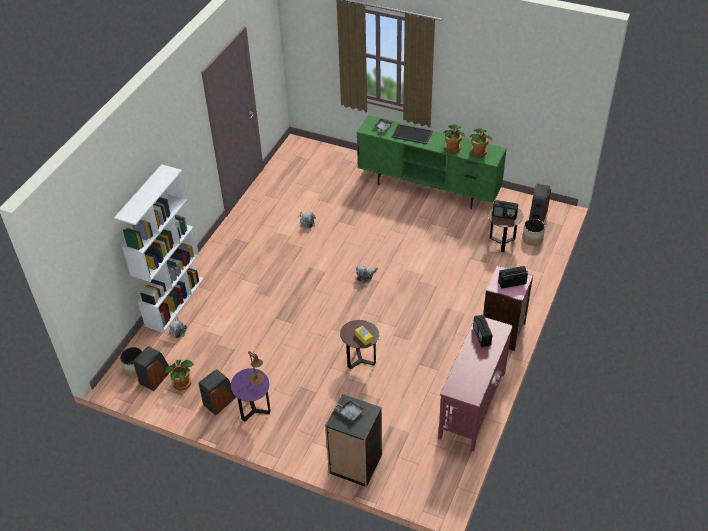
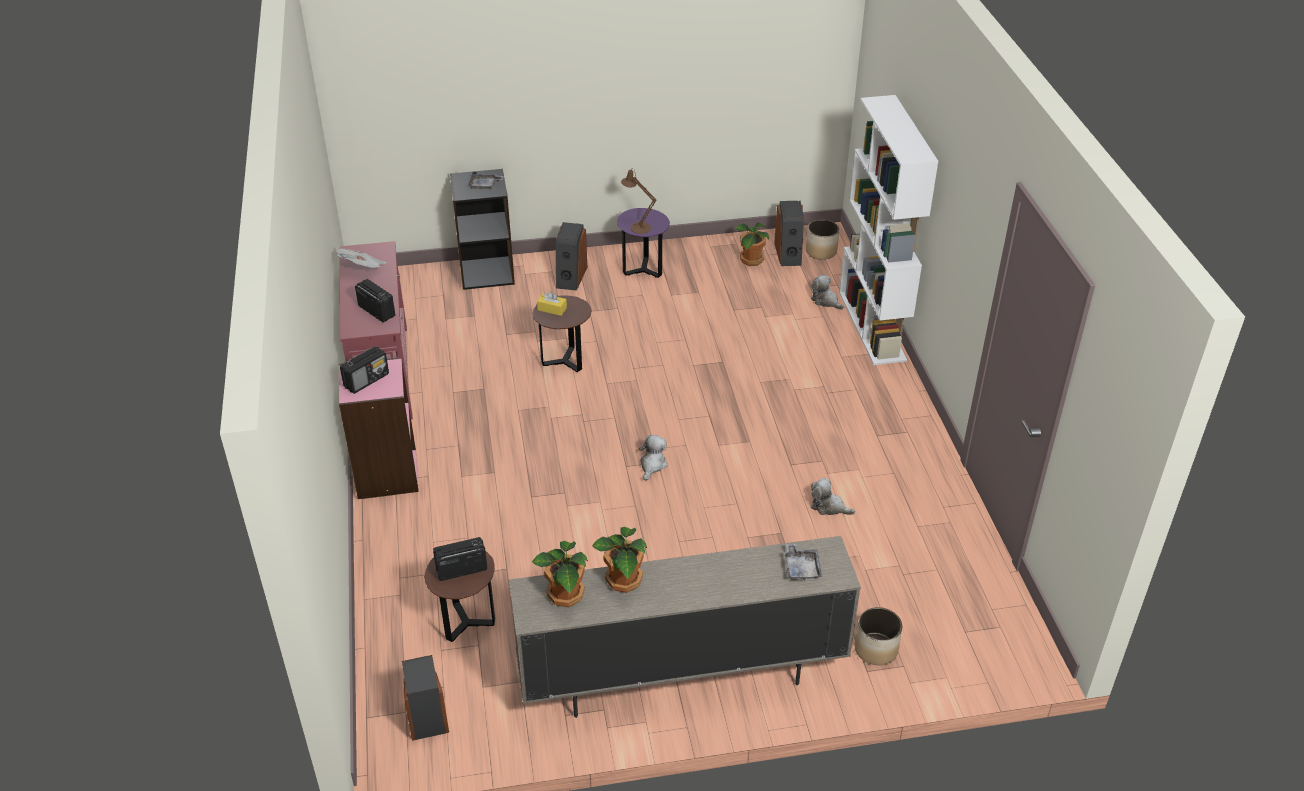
camera: 145 degrees right, 5 degrees down
(220, 401) = (691, 263): speaker -> speaker (570, 277)
(411, 134) = (731, 577): tray -> none
(429, 189) = (680, 677): green tv stand -> beige tv stand
(473, 377) = (363, 268): none -> newspaper
(532, 239) = (413, 657): planter -> planter (875, 649)

